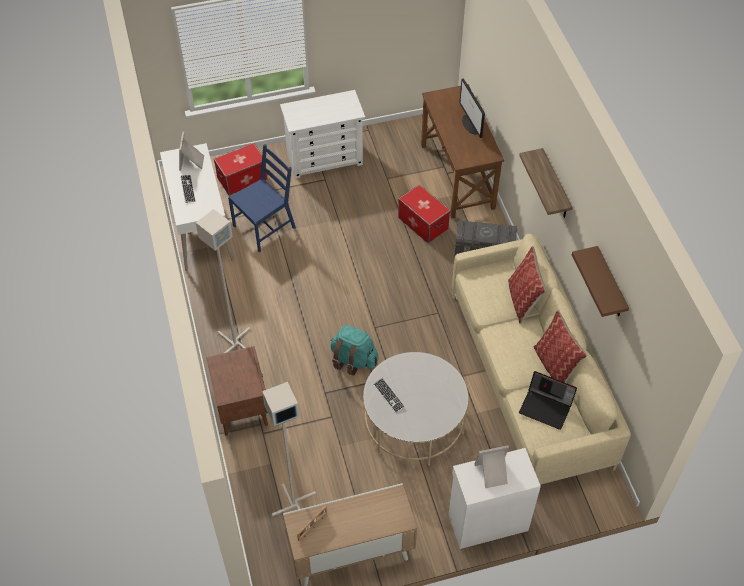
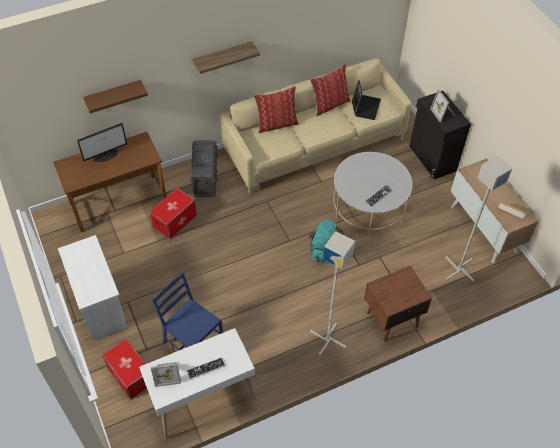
camera: 100 degrees left, 0 degrees up
(487, 521) = (432, 159): white cabinet -> black cabinet
(610, 284) = (318, 22): brown shelf -> brown shelf (114, 96)

